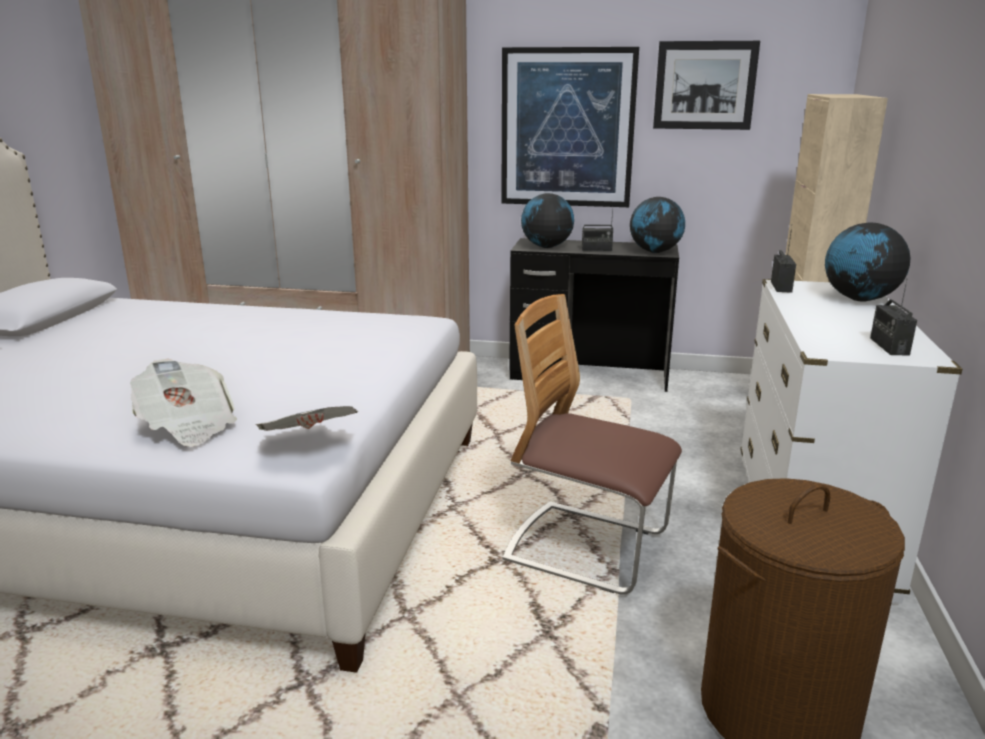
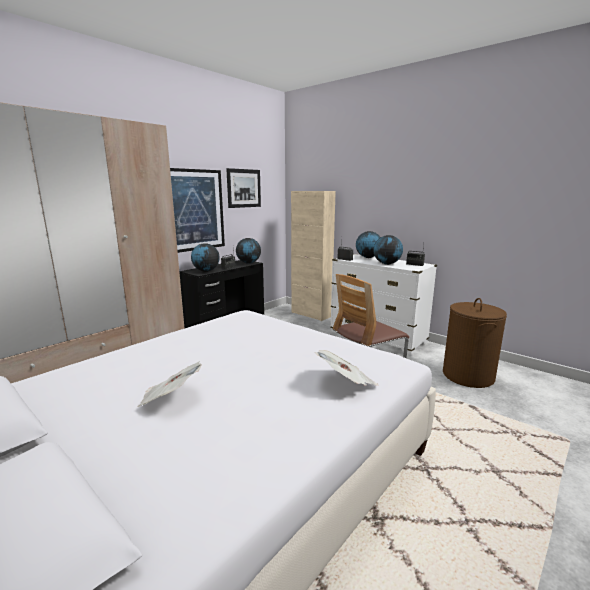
camera: 60 degrees left, 5 degrees down
(309, 444) = (392, 358): newspaper -> newspaper (171, 398)
(823, 322) = (387, 264): none -> globe

